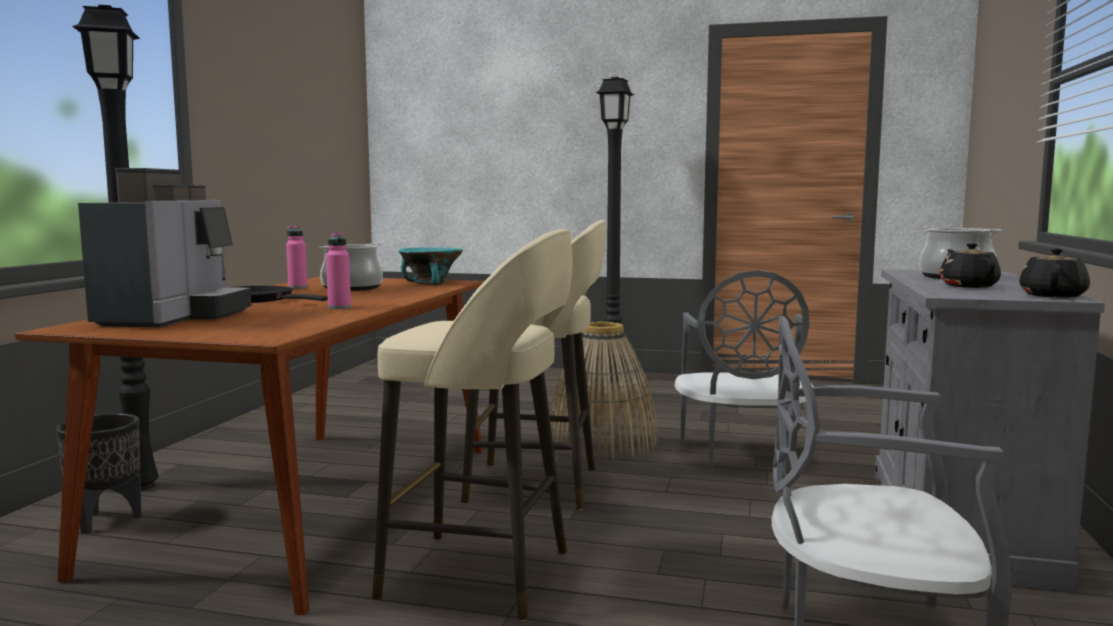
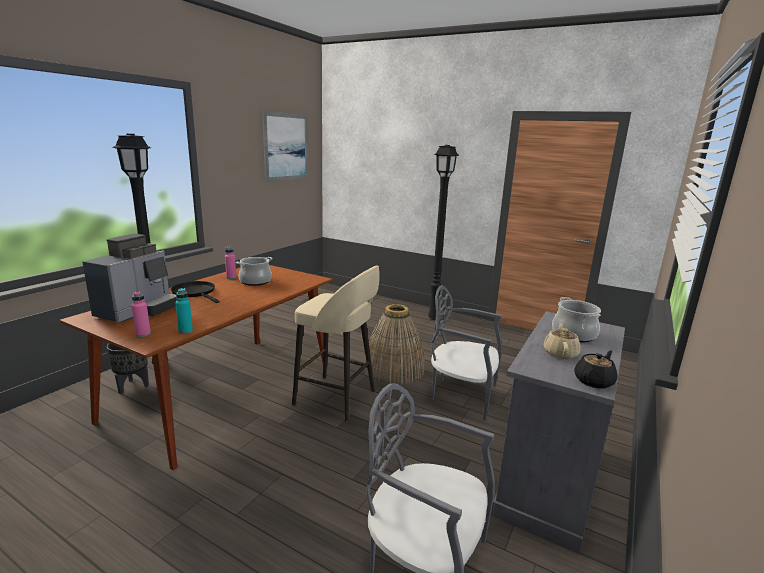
camera: 15 degrees right, 10 degrees up
(311, 325) = (185, 331): none -> turquoise bottle
(318, 95) = (286, 147): none -> picture
(339, 307) = (222, 308): pink bottle -> pink bottle (143, 334)
(431, 283) = (301, 279): turquoise bowl -> none
(482, 575) = (267, 461): beige stool -> none
(741, 457) = (462, 395): grey chair -> grey chair turned 90 degrees clockwise
(968, 286) = (560, 353): black teapot -> beige teapot

